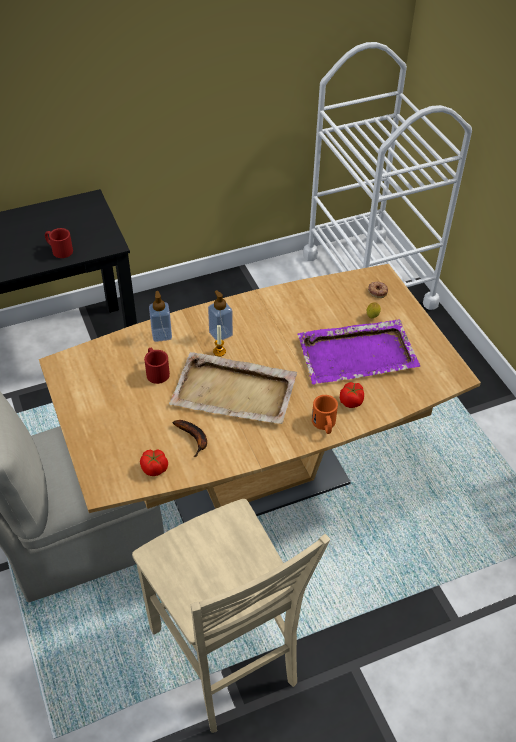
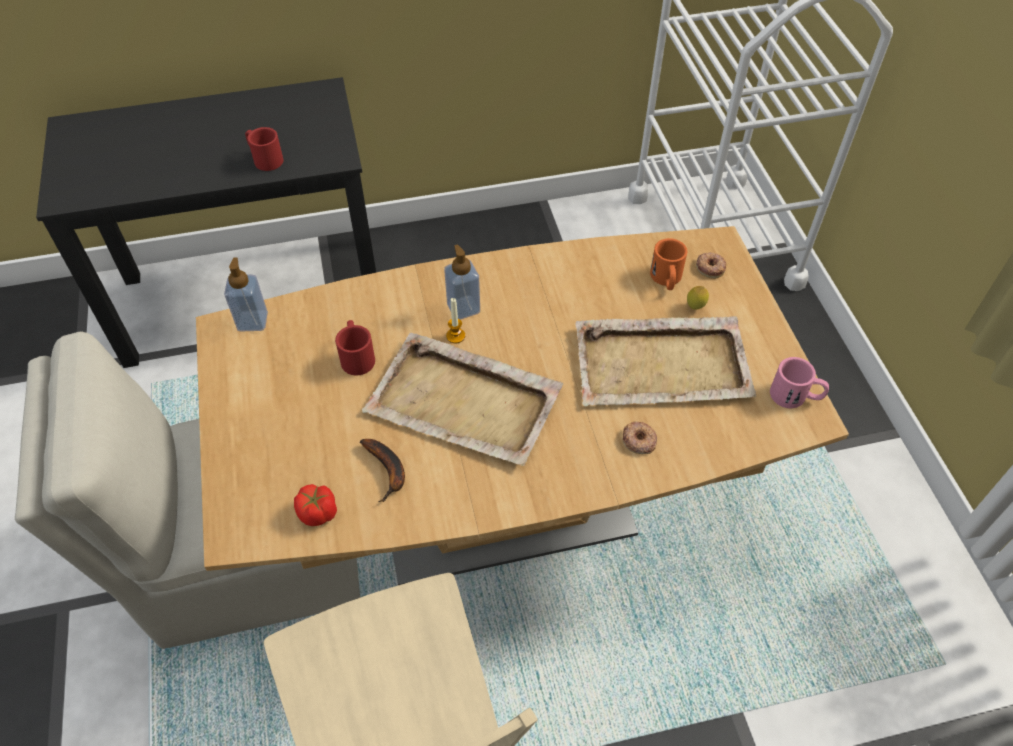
camera: 10 degrees right, 5 degrees up
(161, 335) = (378, 300): soap dispenser -> soap dispenser (252, 321)
(324, 425) = (590, 474): orange mug -> orange mug (666, 279)
(351, 401) = (638, 440): tomato -> donut
(358, 354) = (663, 364): purple tray -> beige tray
(444, 364) = (795, 396): none -> pink mug

